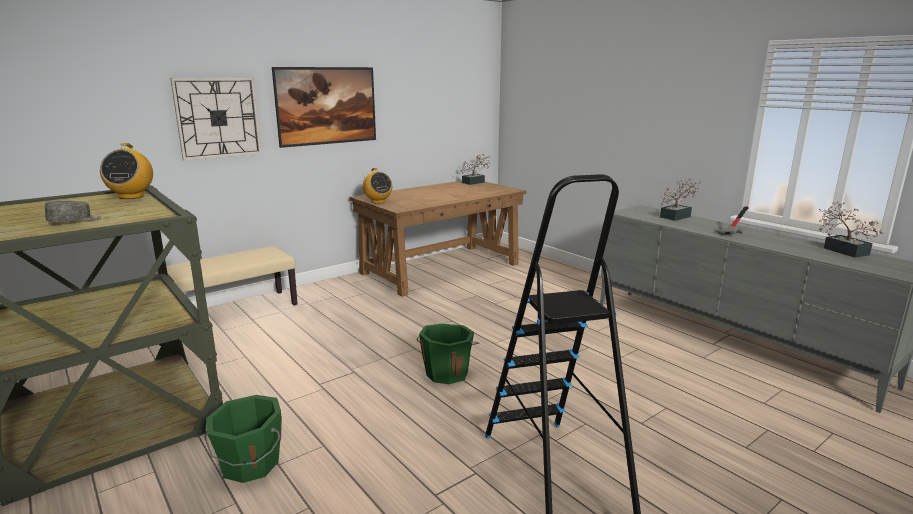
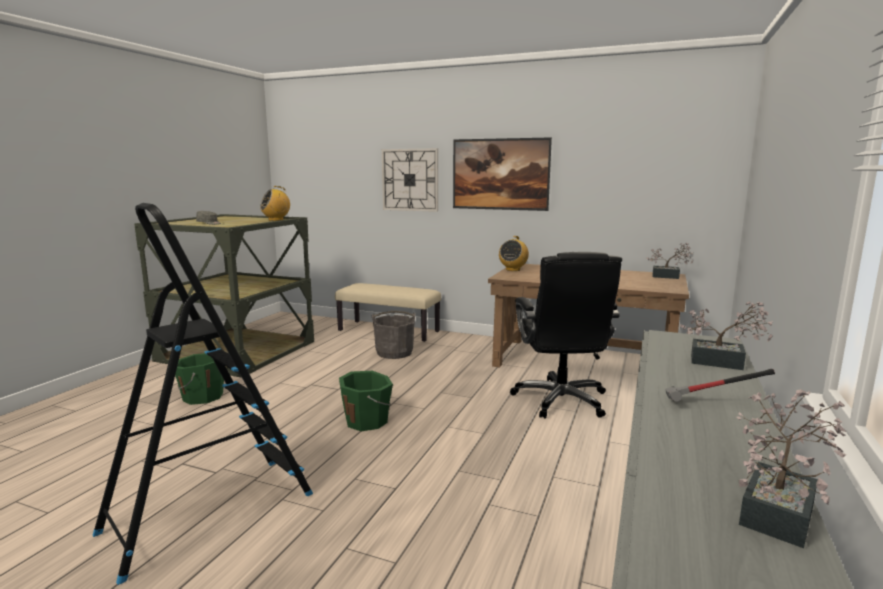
camera: 60 degrees right, 5 degrees down
(302, 324) = (394, 353): none -> grey bucket
(493, 294) = (561, 399): none -> black office chair

